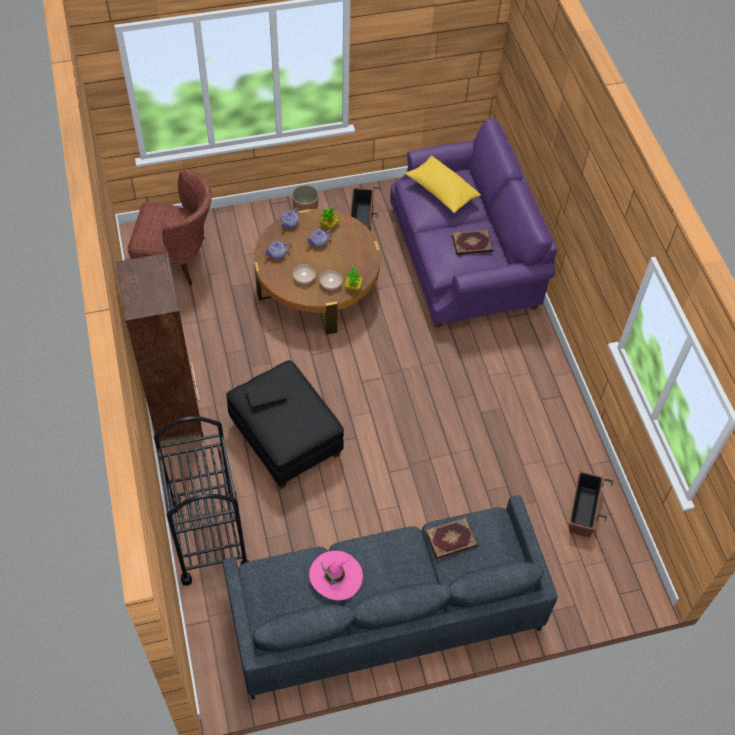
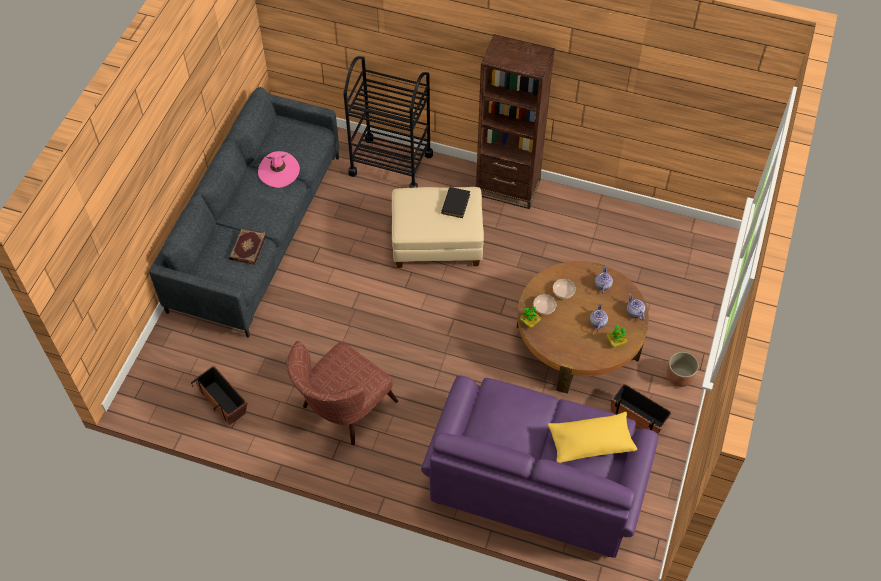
camera: 125 degrees right, 0 degrees up
(177, 259) = (672, 253): brown armchair -> brown armchair (342, 410)
(285, 439) = (437, 242): black ottoman -> beige ottoman
(472, 244) = (506, 427): book -> none

